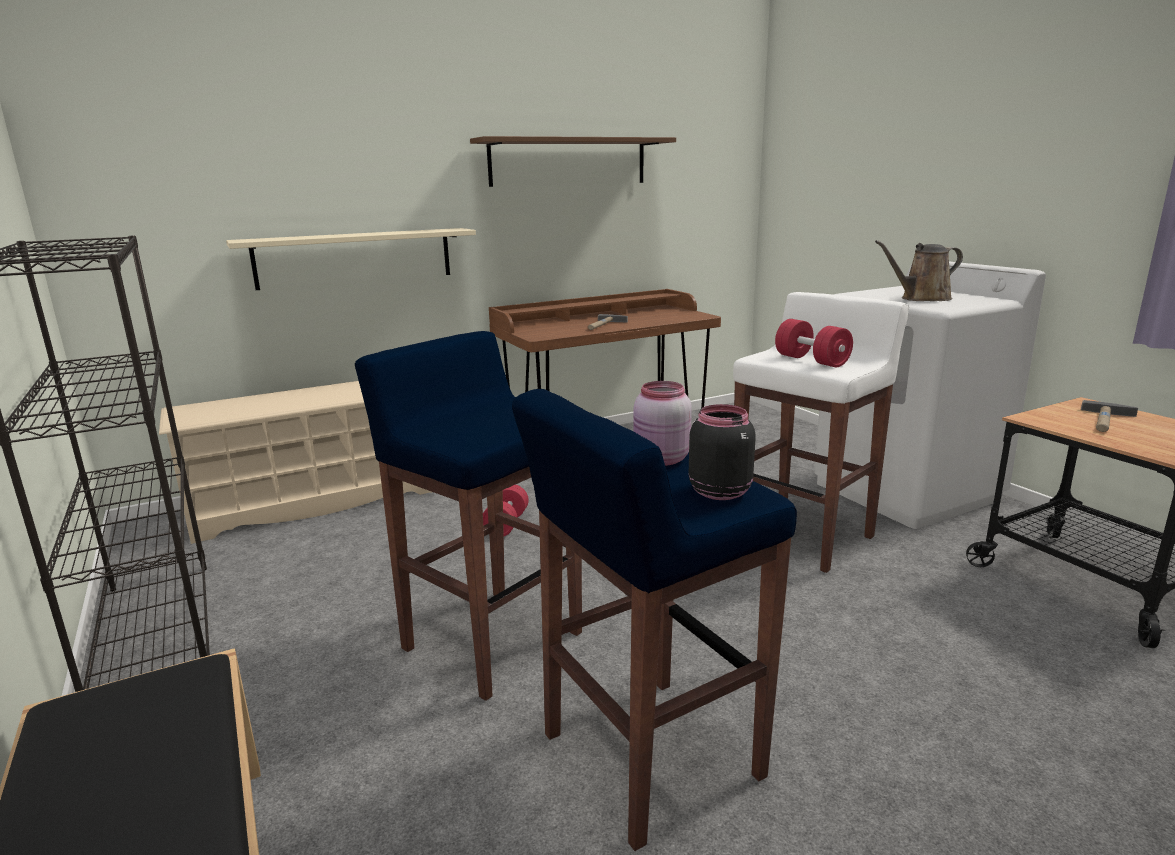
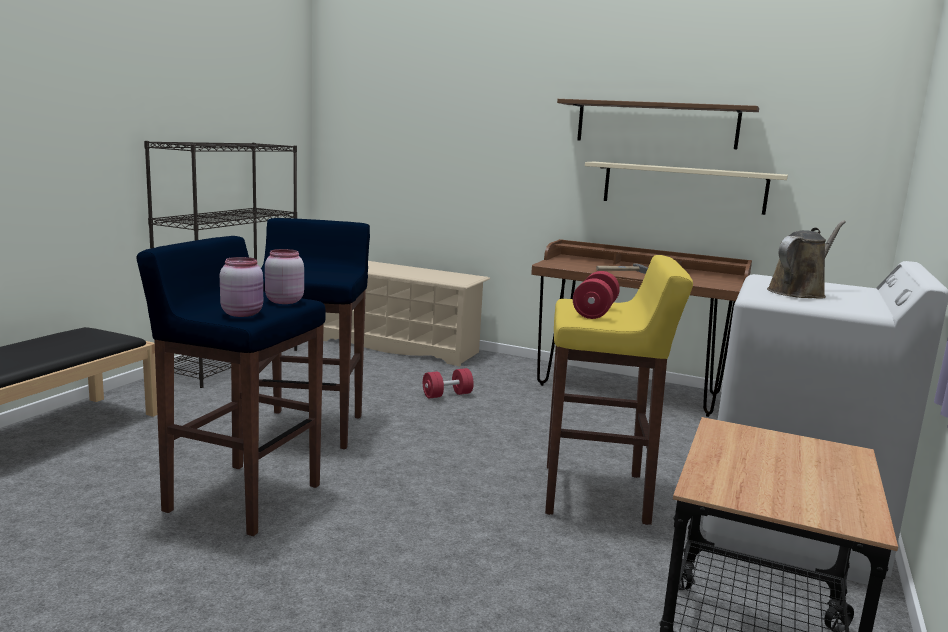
camera: 50 degrees right, 5 degrees down
(355, 258) = (468, 183): beige shelf -> beige shelf (683, 187)
(719, 491) = (243, 313): black jar -> pink jar
(803, 536) = (597, 494): white stool -> yellow stool
(921, 298) = (799, 292): brown watering can -> brown watering can turned 105 degrees clockwise
(1106, 421) = (784, 459): hammer -> none

